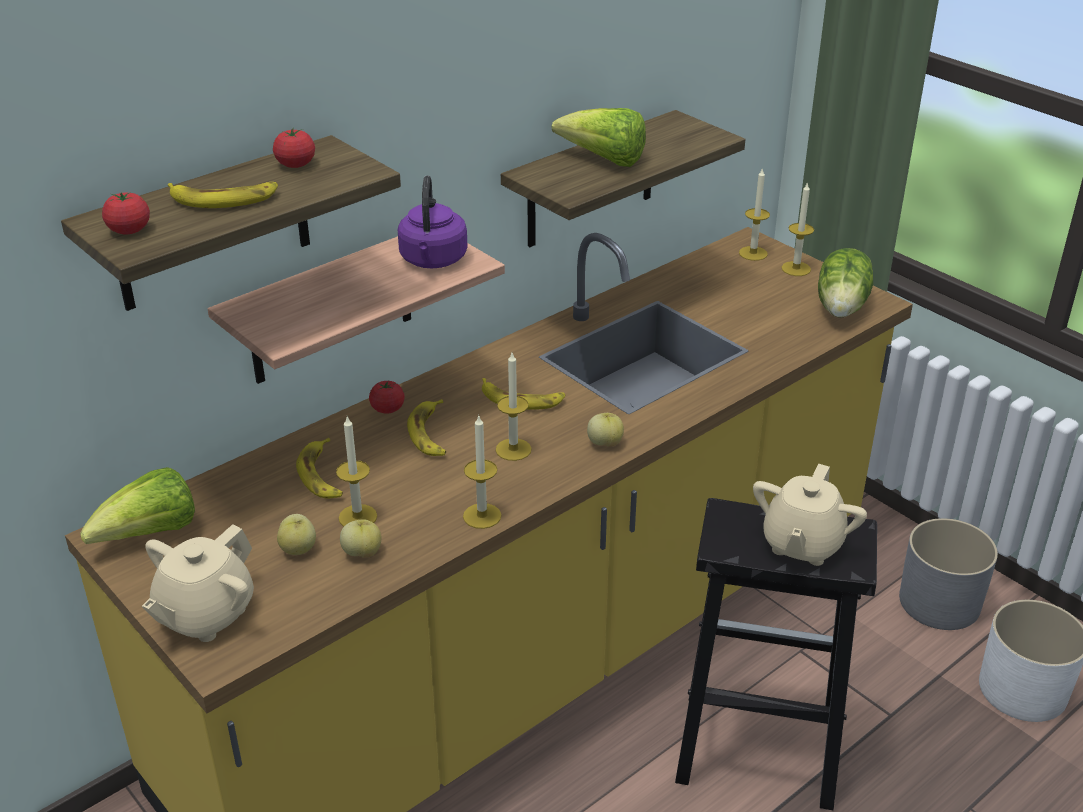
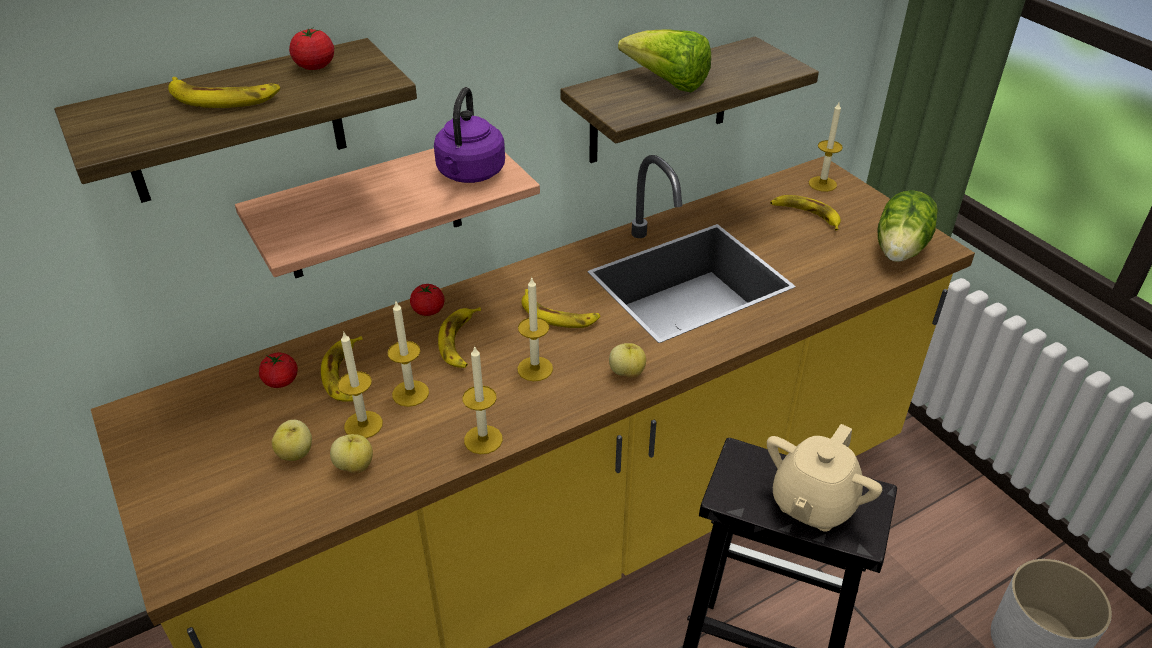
camera: 10 degrees right, 5 degrees up
(129, 230) = (111, 124): tomato -> tomato (281, 381)
(150, 535) = (166, 419): lettuce -> none
(205, 615) = (183, 516): beige teapot -> none
(743, 284) = (806, 215): none -> banana
(796, 269) = (862, 204): candle -> candle (410, 393)
(940, 602) = (964, 537): grey planter -> none

